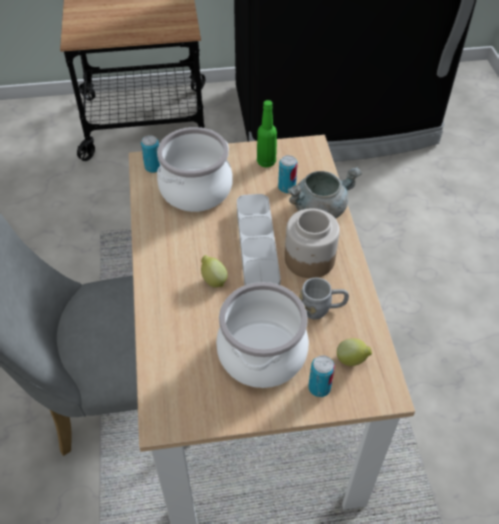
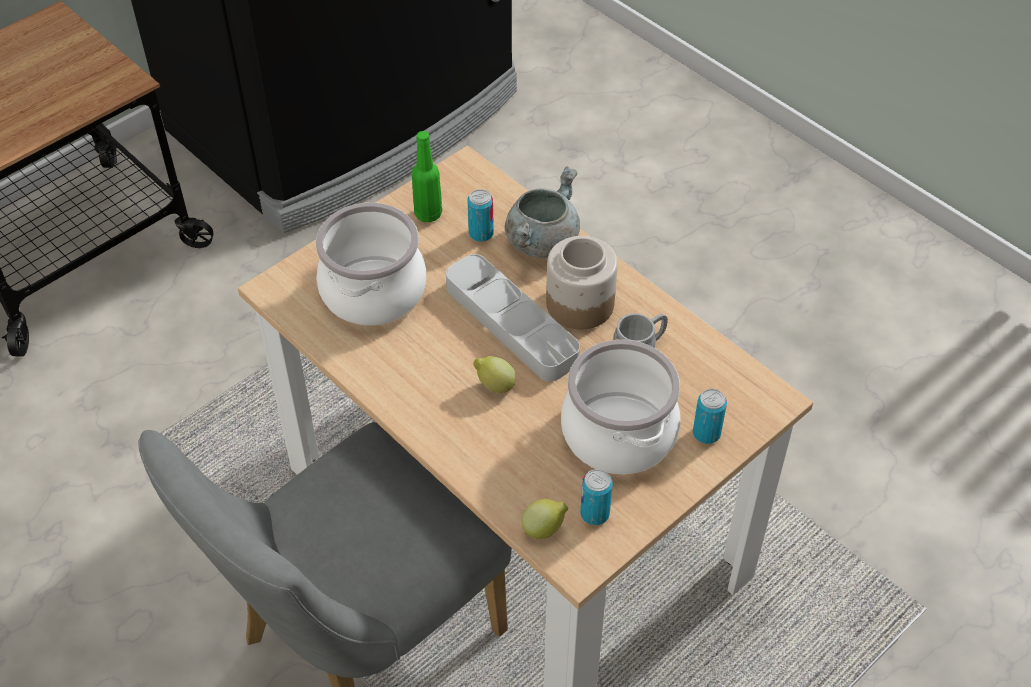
camera: 35 degrees left, 0 degrees up
(153, 167) = (291, 291): can -> can (594, 513)
(352, 360) = (715, 387): lemon -> lemon (544, 529)

